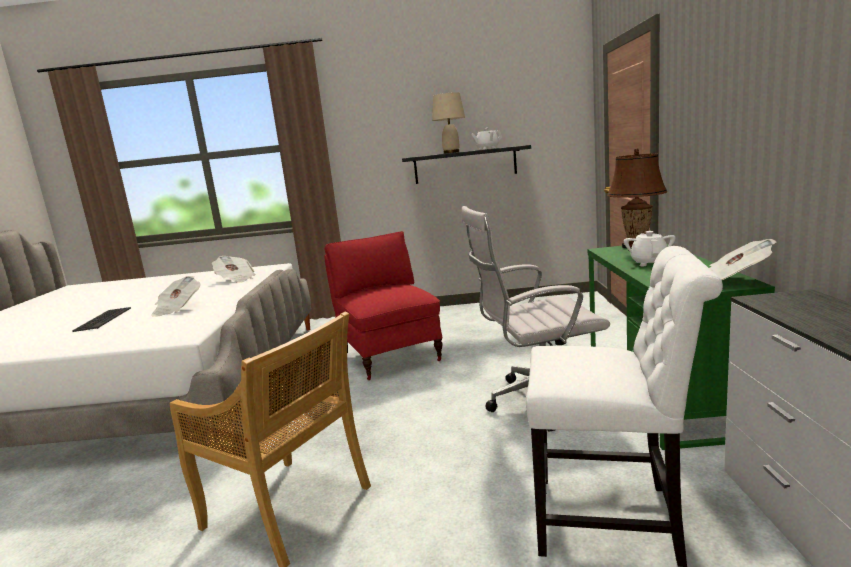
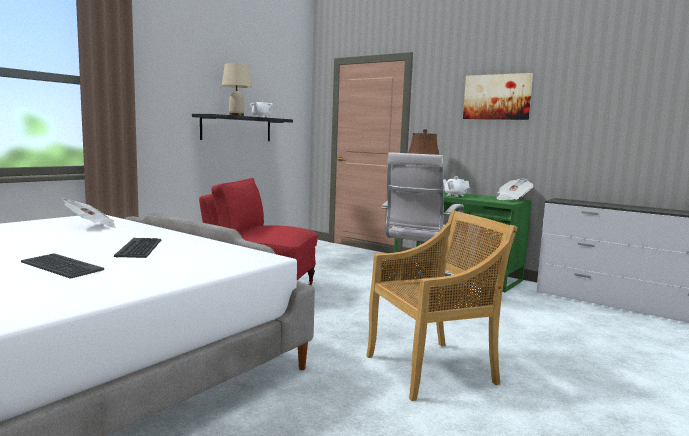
camera: 55 degrees left, 5 degrees down
(177, 309) = (140, 248): newspaper -> keyboard
(614, 520) = (546, 316): white chair -> none
(739, 73) = (497, 97): none -> picture

